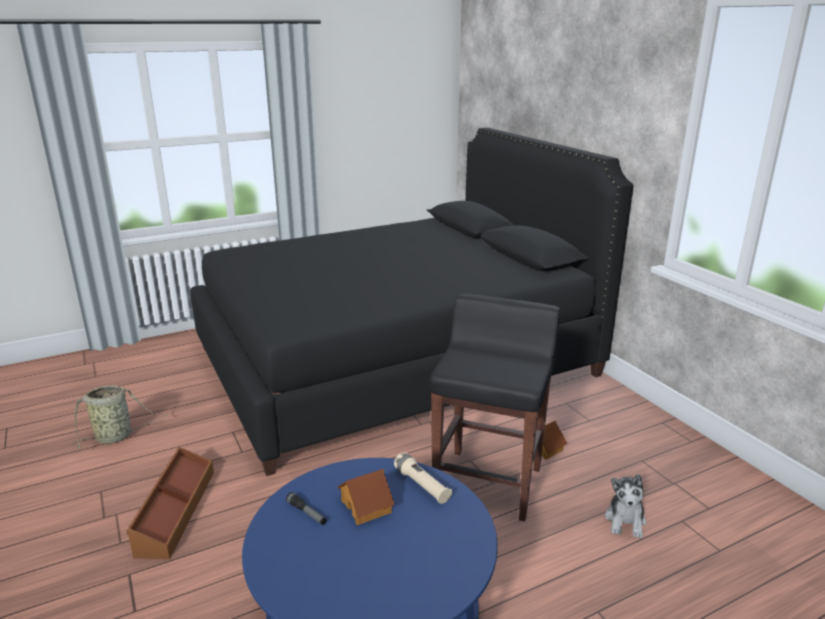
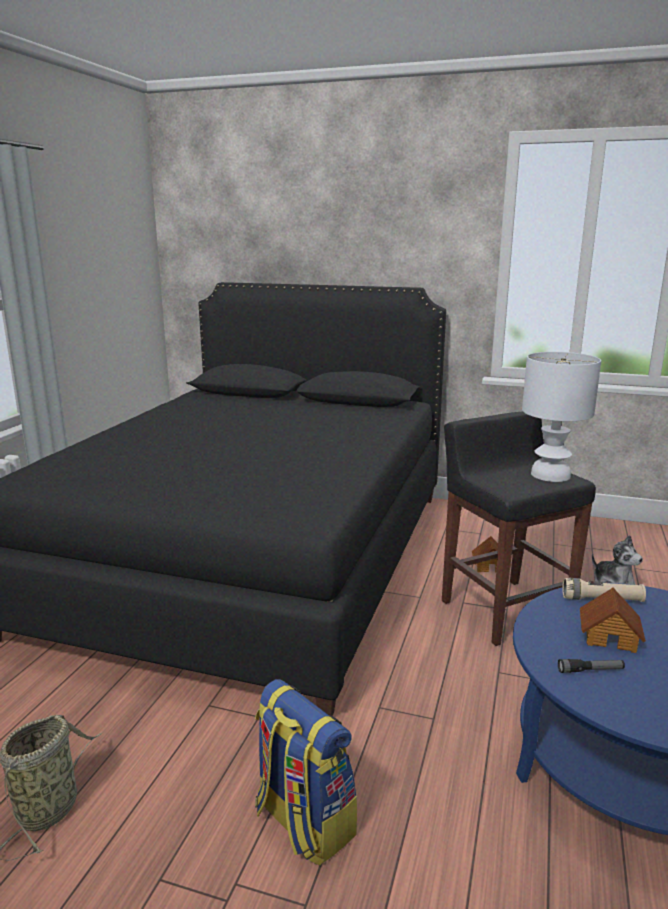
camera: 45 degrees left, 5 degrees down
(175, 511) = (303, 822): brown storage box -> backpack
(516, 371) = (550, 475): none -> white table lamp

